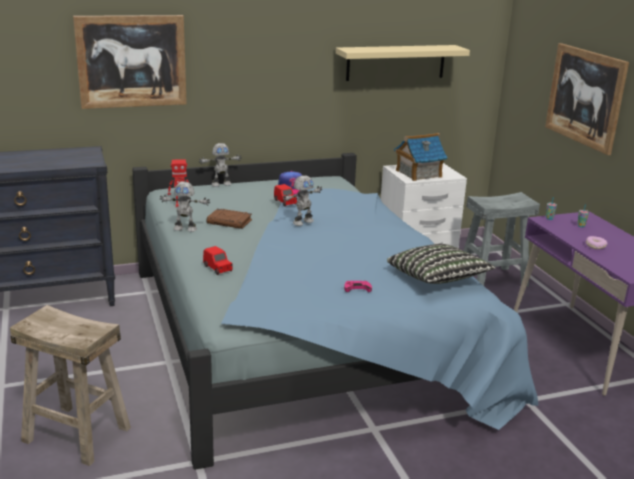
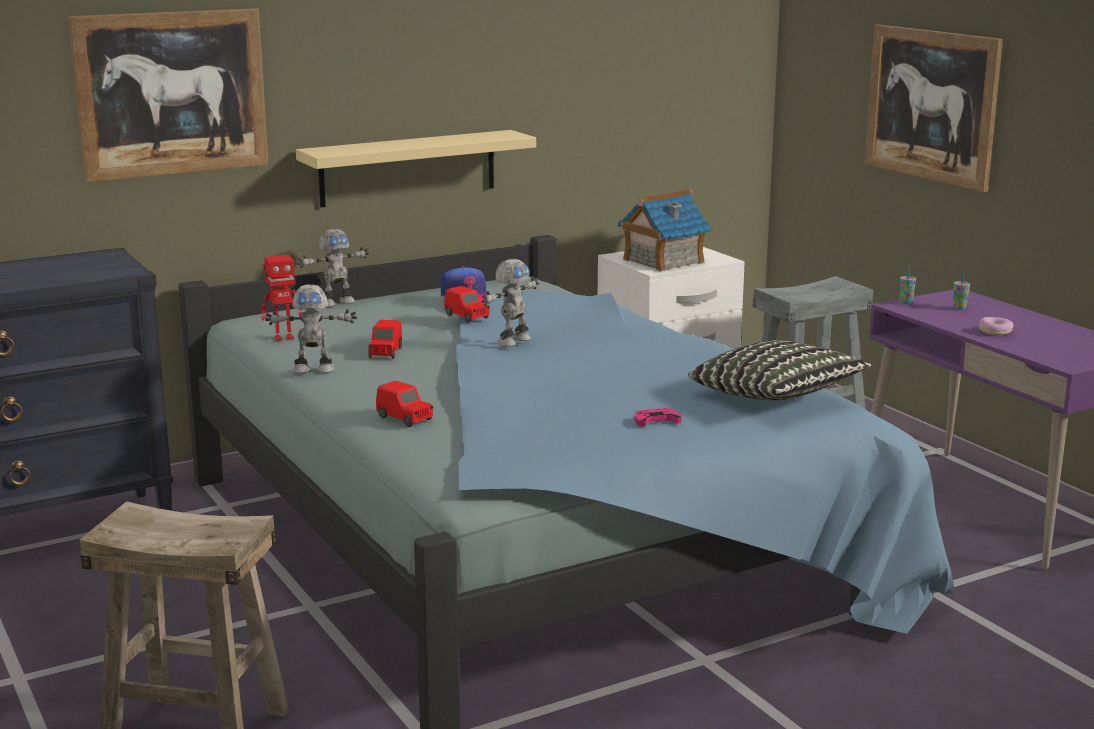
camera: 10 degrees left, 5 degrees down
(230, 222) = (385, 353): brown book -> red toy car
(396, 62) = (607, 76): beige shelf -> beige shelf (408, 168)

